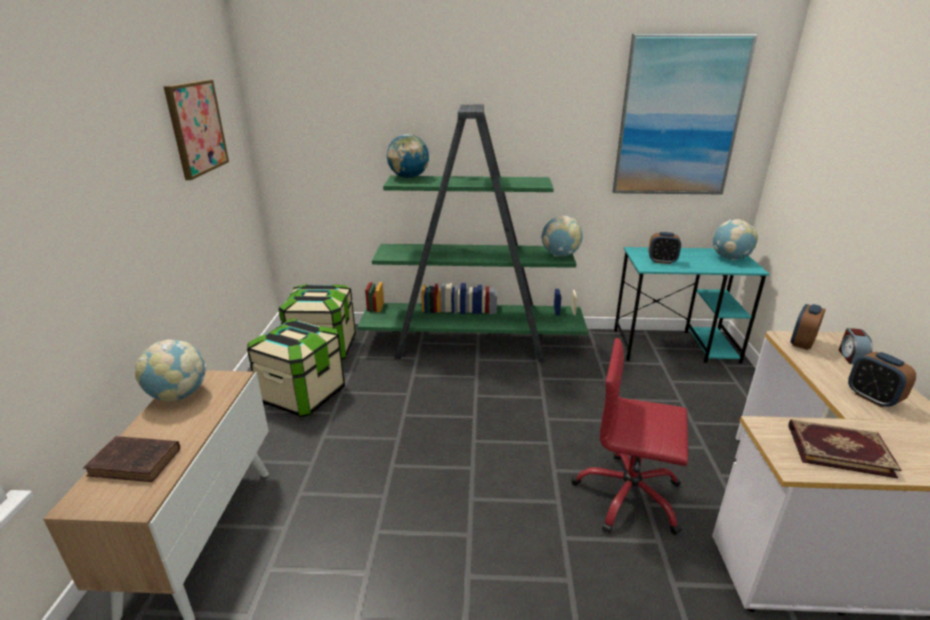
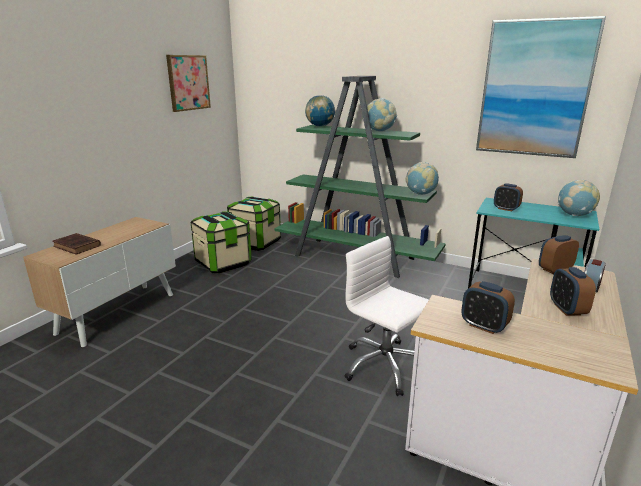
camera: 25 degrees right, 5 degrees down
(179, 395) = (123, 226): globe -> globe (379, 131)
(628, 496) = (384, 366): red office chair -> white office chair
(838, 449) = (484, 326): book -> alarm clock

